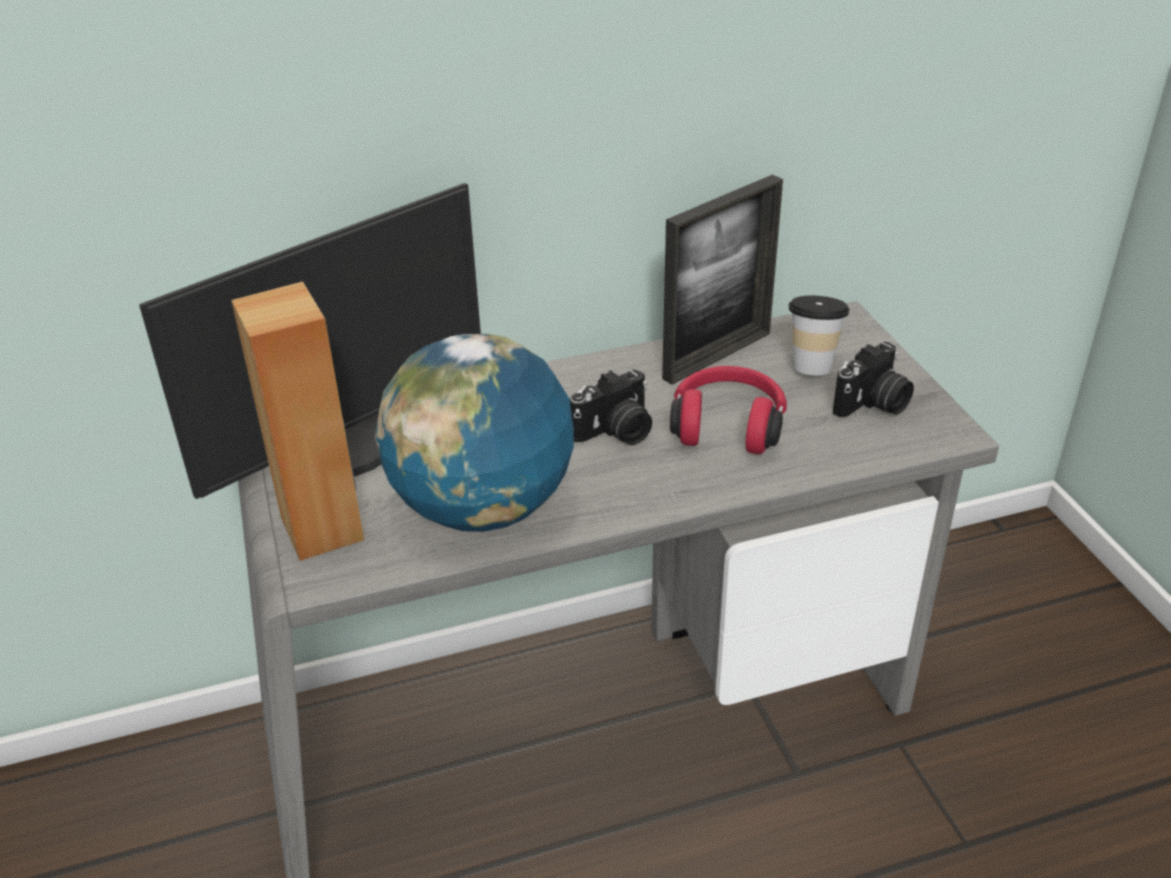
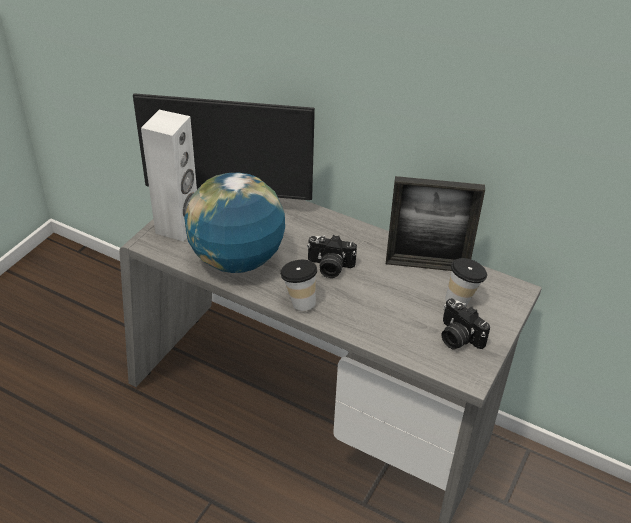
camera: 45 degrees right, 5 degrees up
(323, 528) = (178, 227): brown speaker -> white speaker
(647, 496) = (299, 301): none -> cup
(728, 425) = (378, 298): red headphones -> none
(873, 404) = (457, 337): camera -> camera turned 45 degrees clockwise

